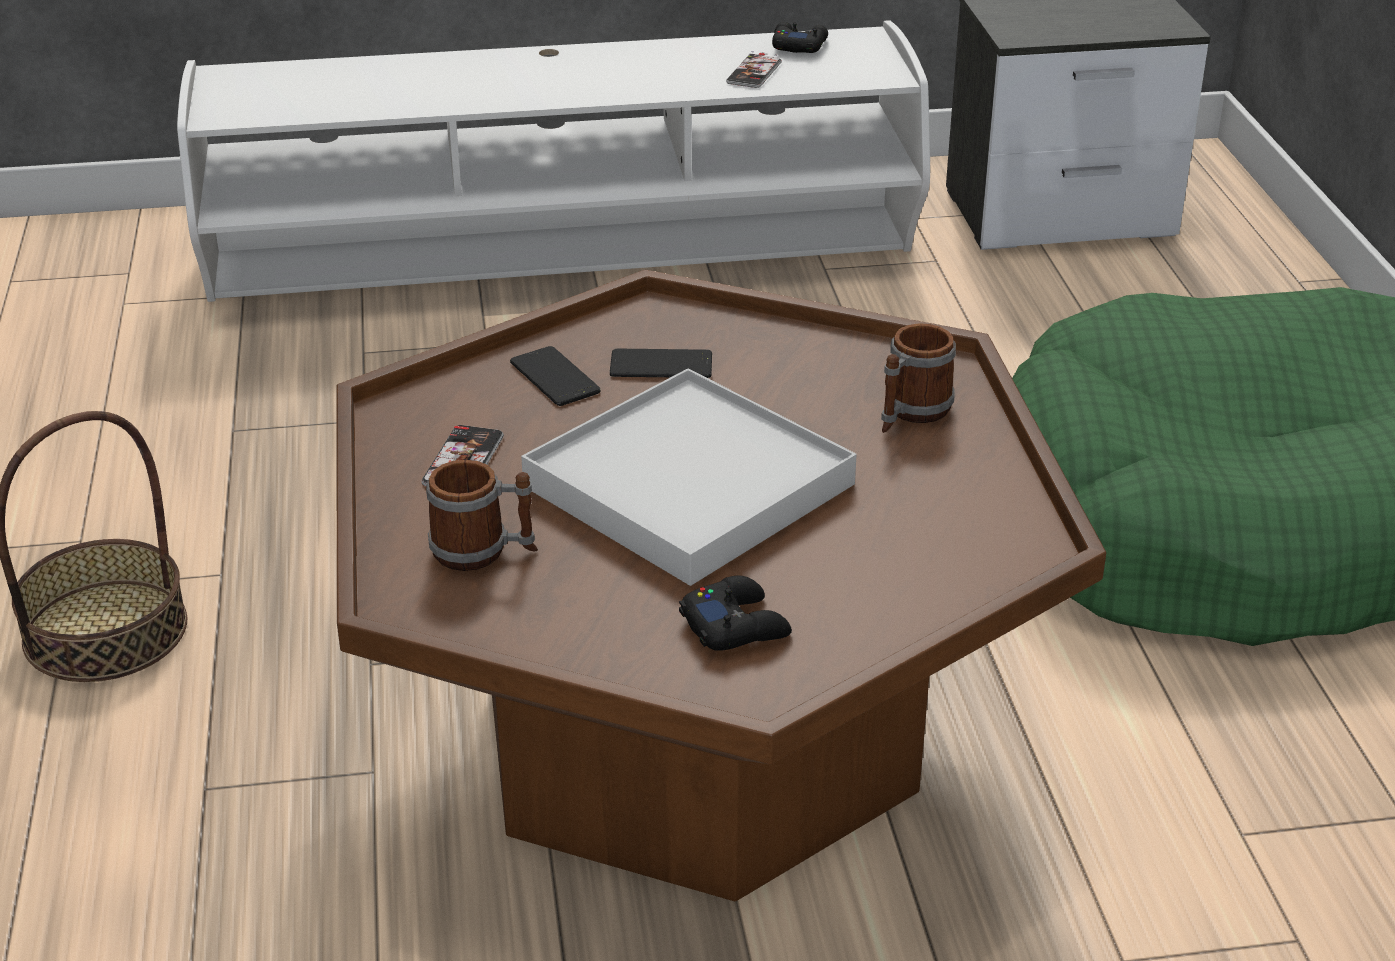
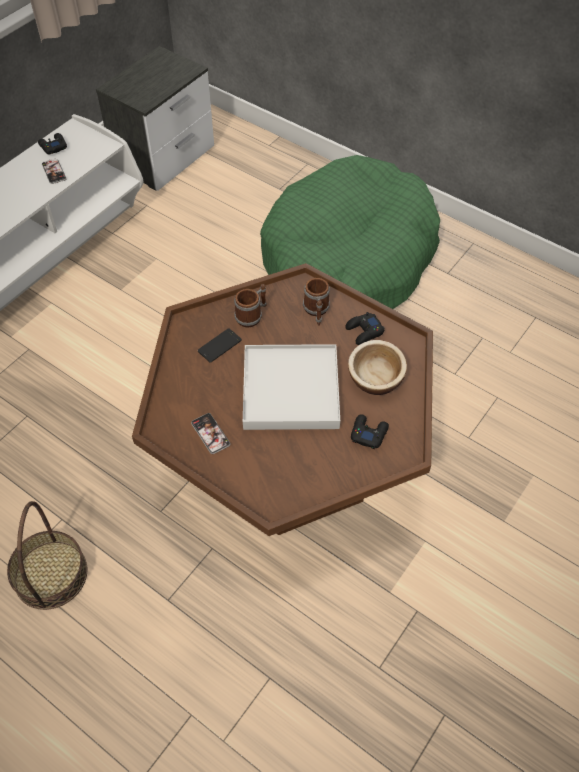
camera: 45 degrees left, 20 degrees up
(483, 551) = (265, 465): mug -> mug (252, 315)
(554, 377) = (192, 376): phone -> none
(875, 561) = (375, 379): none -> bowl
(962, 487) = (364, 332): none -> black game controller

